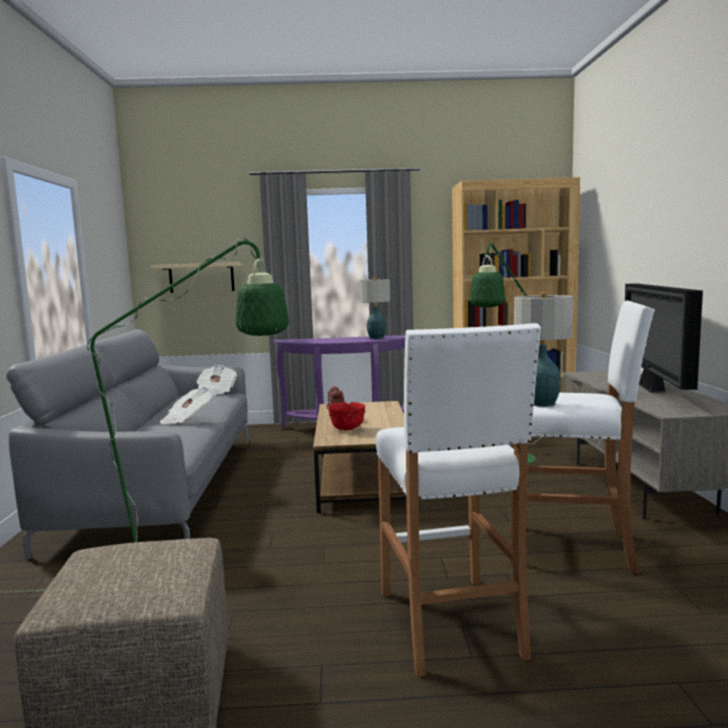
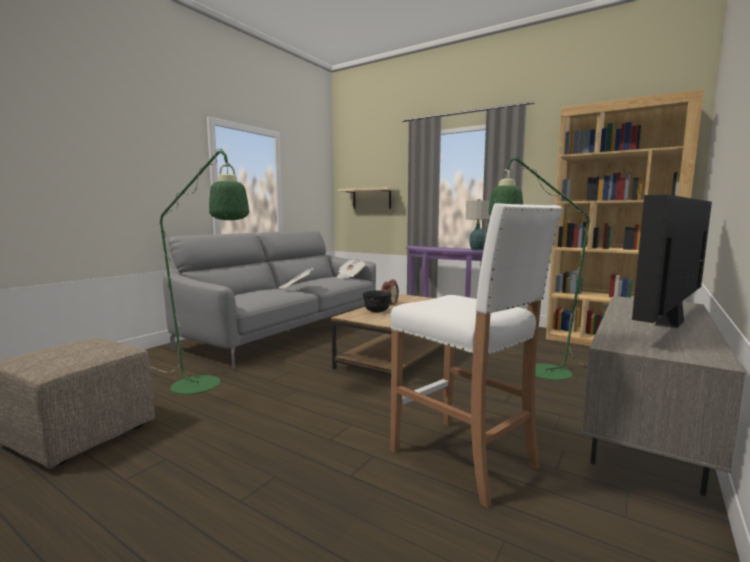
camera: 35 degrees right, 0 degrees up
(347, 429) = (377, 312): red bowl -> black bowl
(450, 624) = (270, 471): white stool -> none
(541, 404) = (429, 304): table lamp -> none

